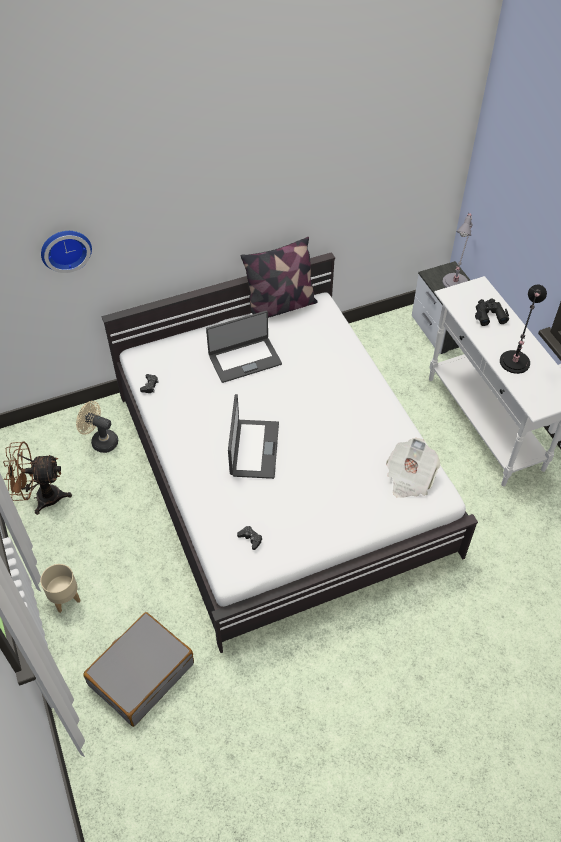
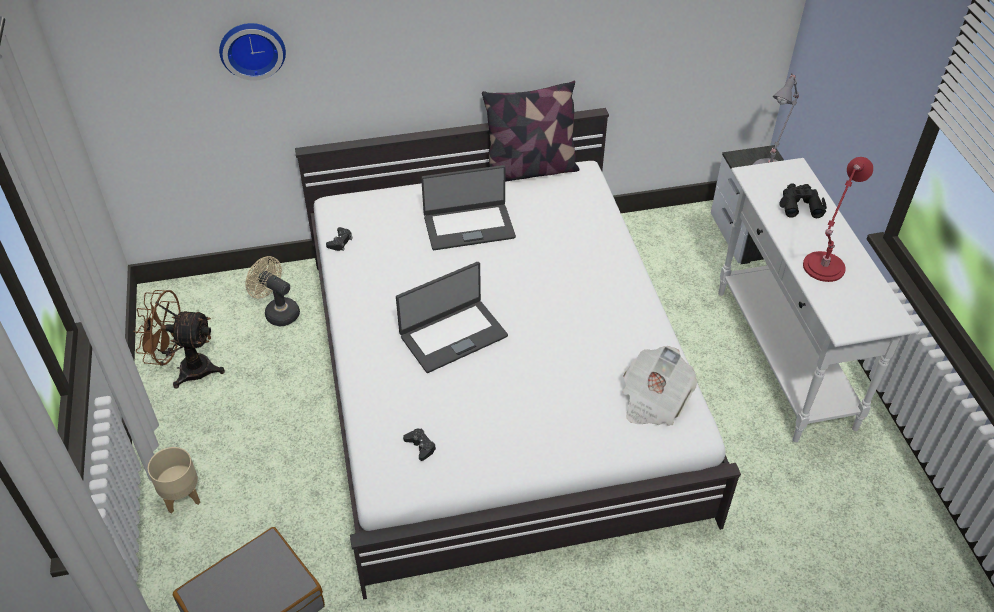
camera: 10 degrees right, 5 degrees down
(253, 449) = (452, 335): laptop -> laptop turned 45 degrees clockwise
(513, 364) = (822, 269): black table lamp -> red table lamp

